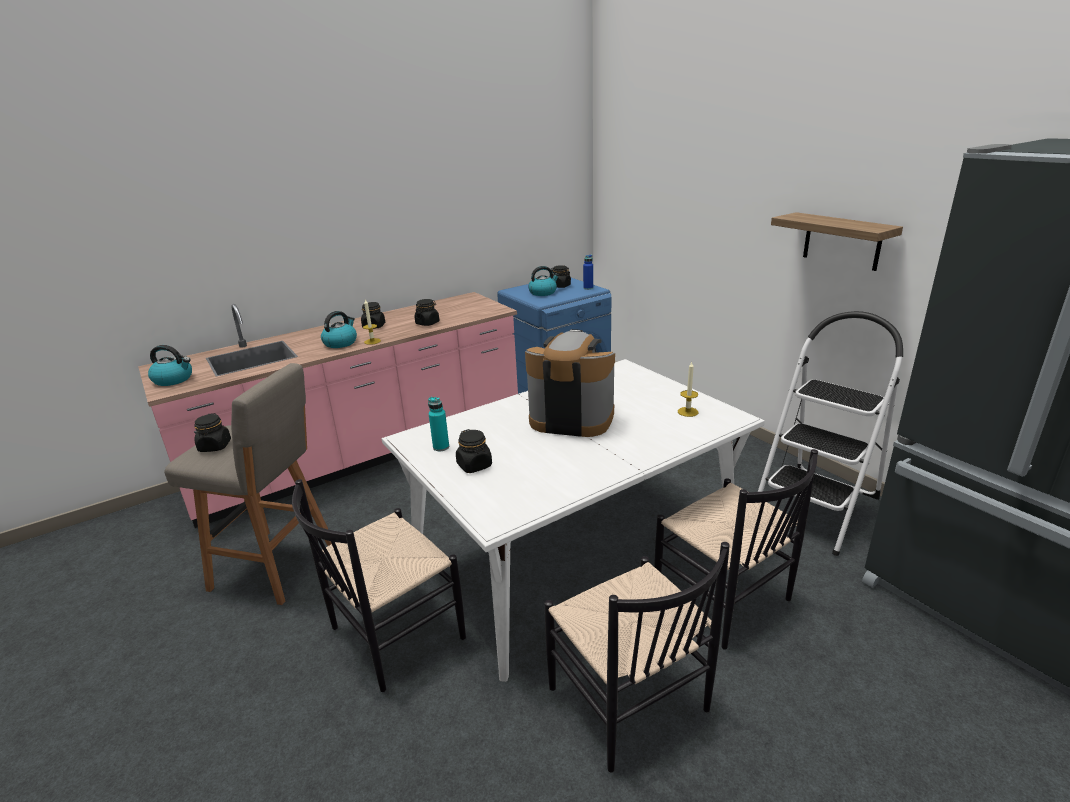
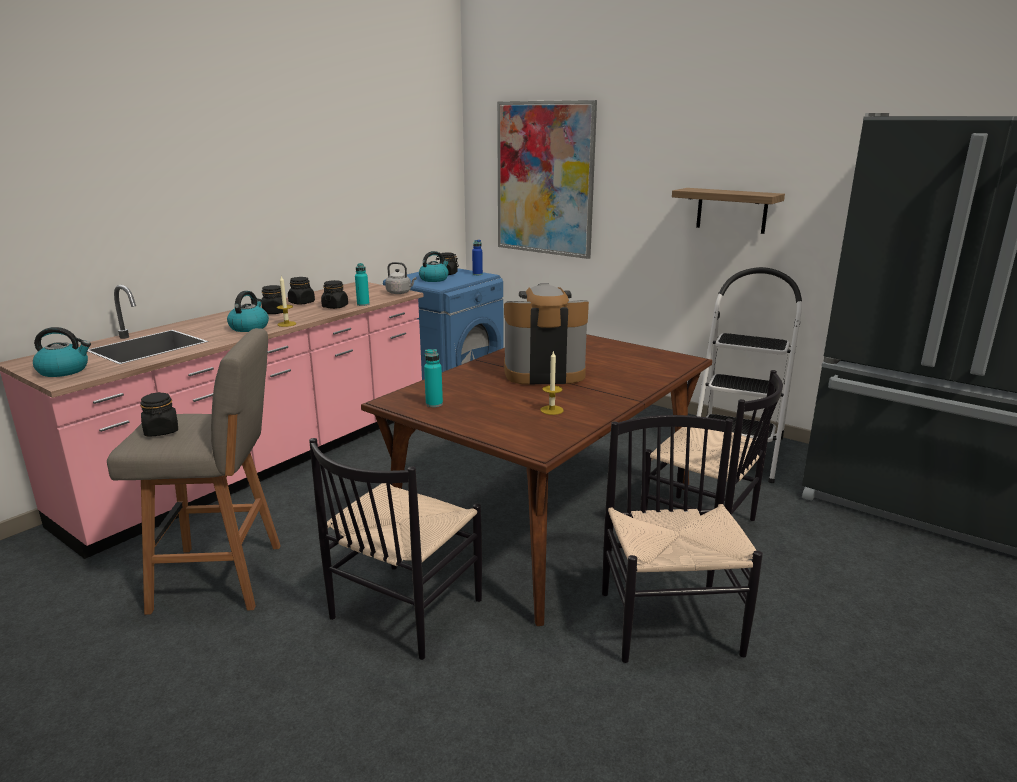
camera: 20 degrees left, 5 degrees down
(453, 322) = (363, 304): none -> turquoise bottle
(474, 465) = (482, 413): black jar -> black jar (302, 302)
(496, 309) = (400, 293): none -> grey kettle
(575, 553) = (548, 515): white dining table -> brown dining table
(631, 705) = (668, 619): black chair -> black chair turned 135 degrees counterclockwise
(660, 194) = (544, 179): none -> picture
(687, 412) = (644, 359): candle -> candle (551, 410)

